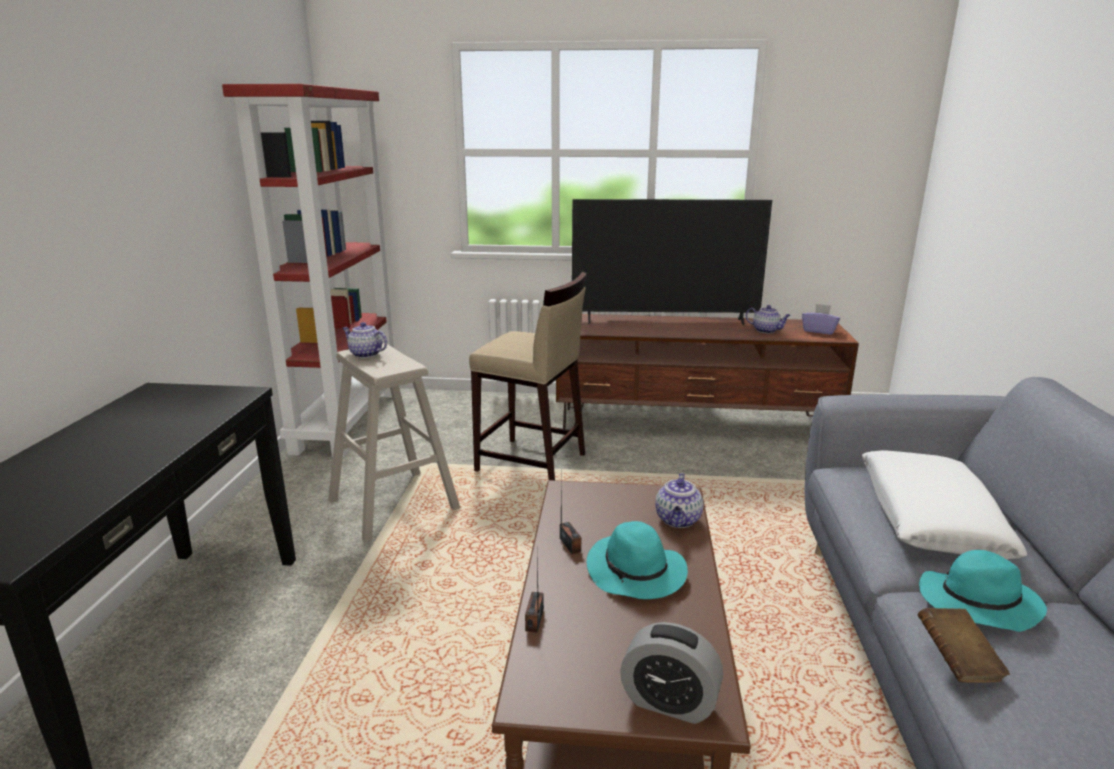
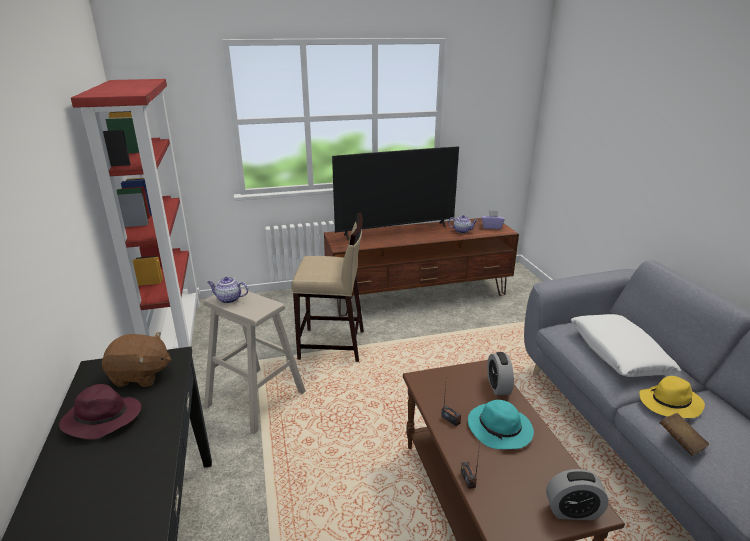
camera: 20 degrees left, 5 degrees up
(108, 433) = (101, 419): none -> purple hat
(189, 404) = (140, 375): none -> brown plush toy
(678, 520) = (498, 386): teapot -> alarm clock
(976, 604) = (669, 404): turquoise hat -> yellow hat

